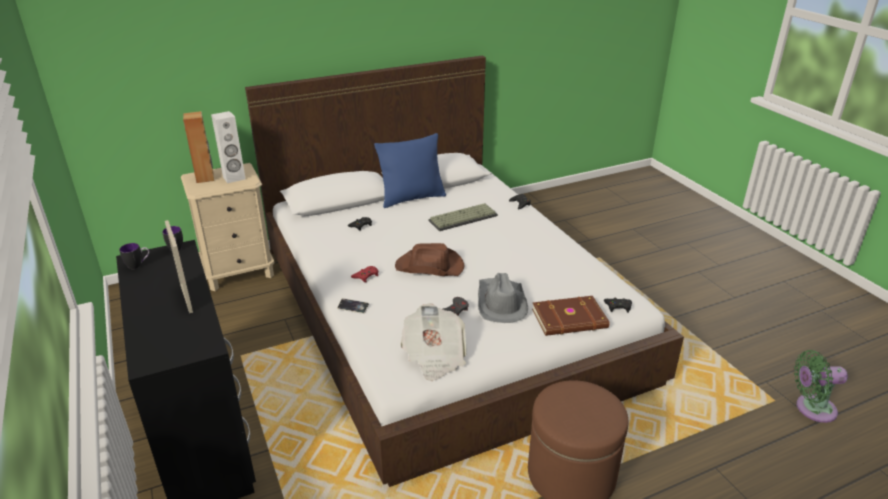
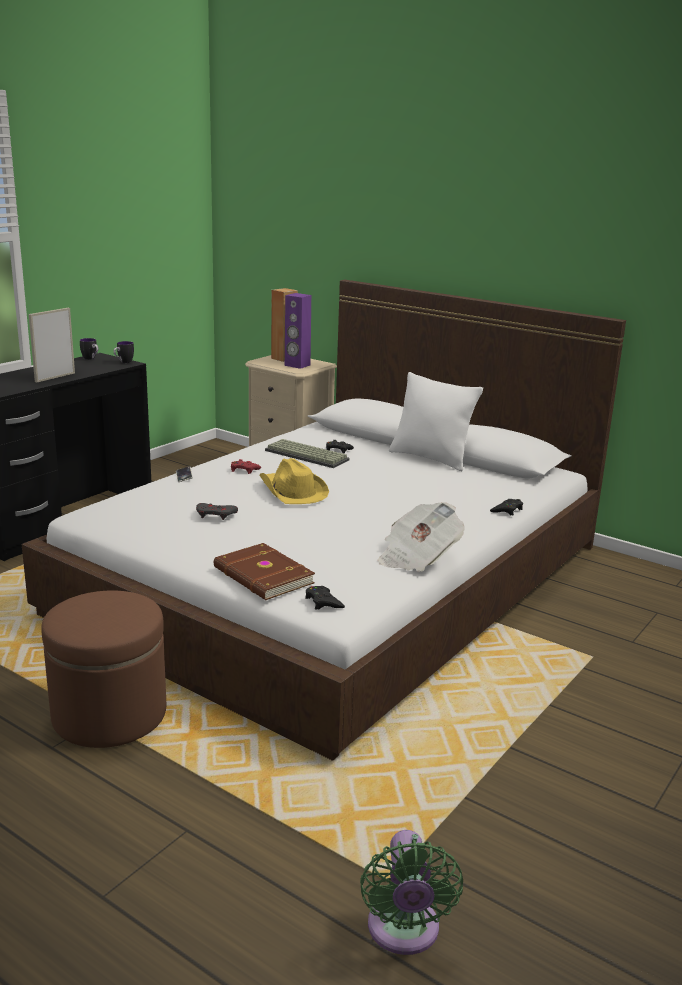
camera: 60 degrees right, 10 degrees down
(234, 178) = (297, 365): white speaker -> purple speaker
(412, 198) = (430, 458): blue pillow -> white pillow
(430, 267) = (292, 491): brown hat -> yellow hat
(434, 356) = (132, 522): newspaper -> newspaper (417, 557)
(463, 217) = (424, 488): keyboard -> keyboard (308, 455)
(500, 302) = (261, 535): grey hat -> none
(811, 408) = (403, 932): green fan -> green fan turned 150 degrees counterclockwise

